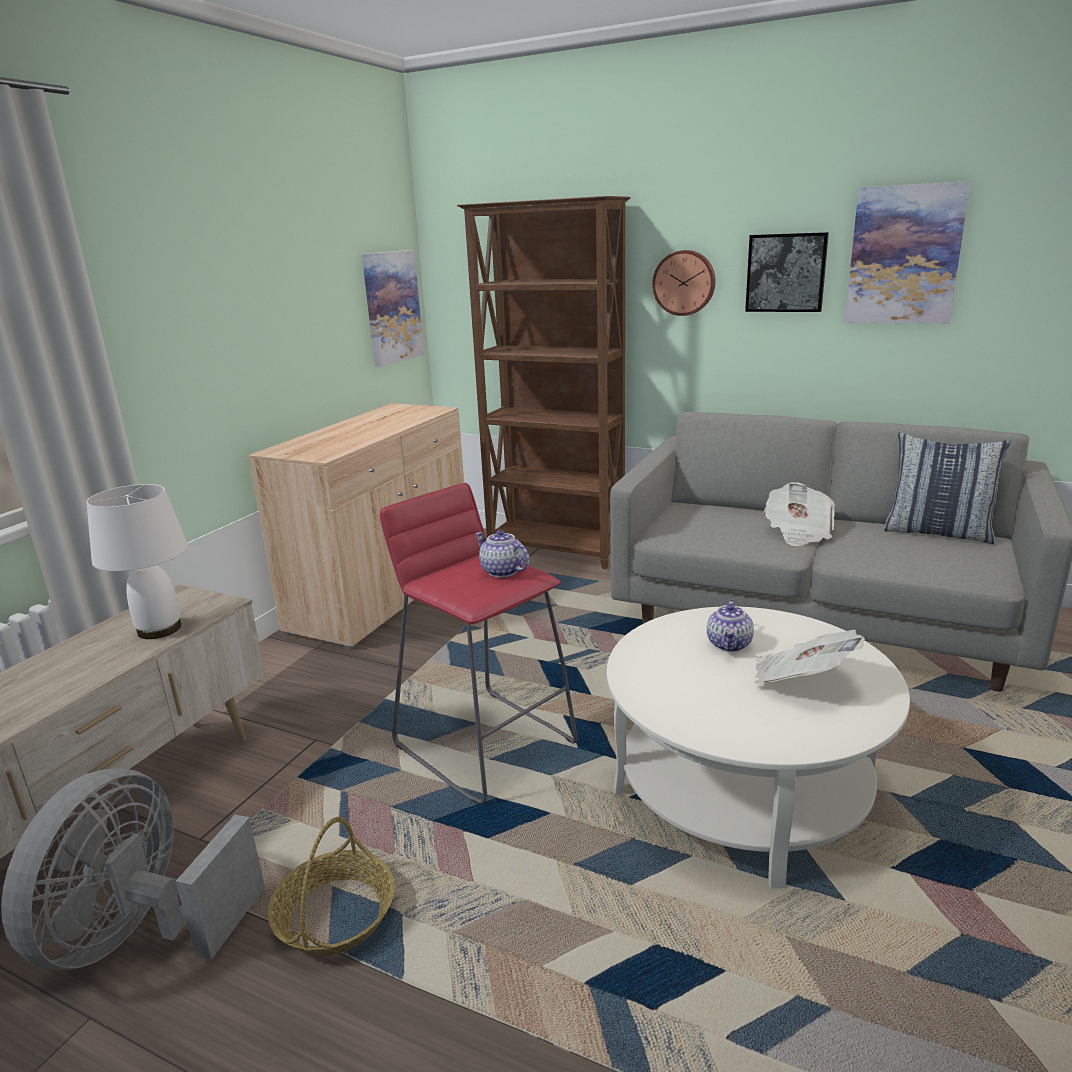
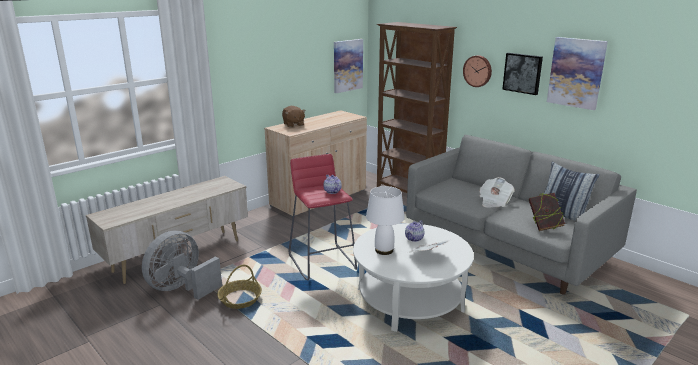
camera: 20 degrees right, 0 degrees up
(159, 629) = (211, 190): white table lamp -> white table lamp (384, 250)
(313, 440) = (293, 124): none -> brown plush toy
(939, 563) = (544, 227): none -> book

